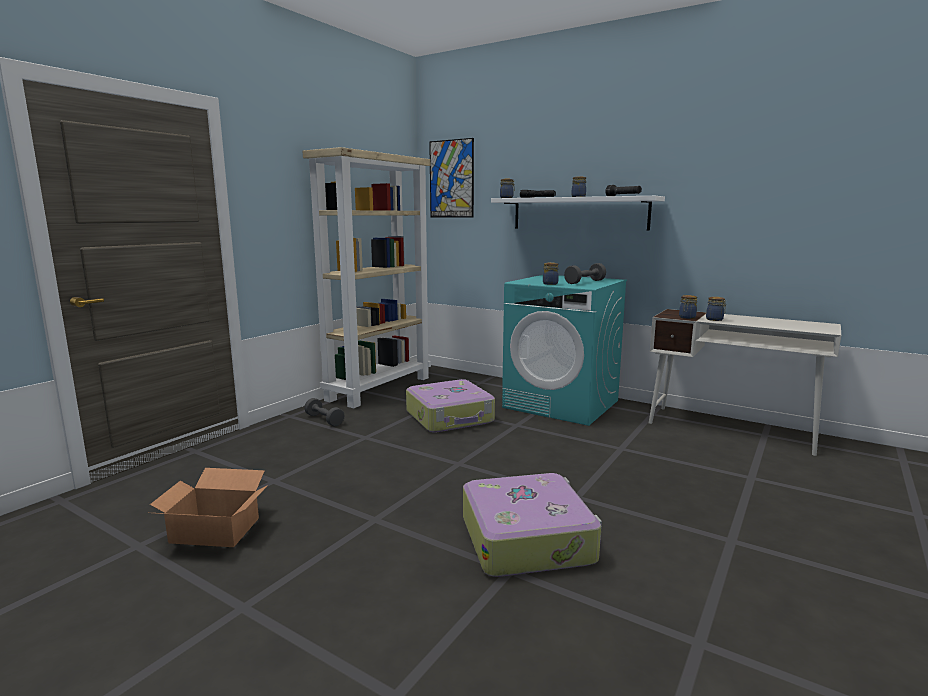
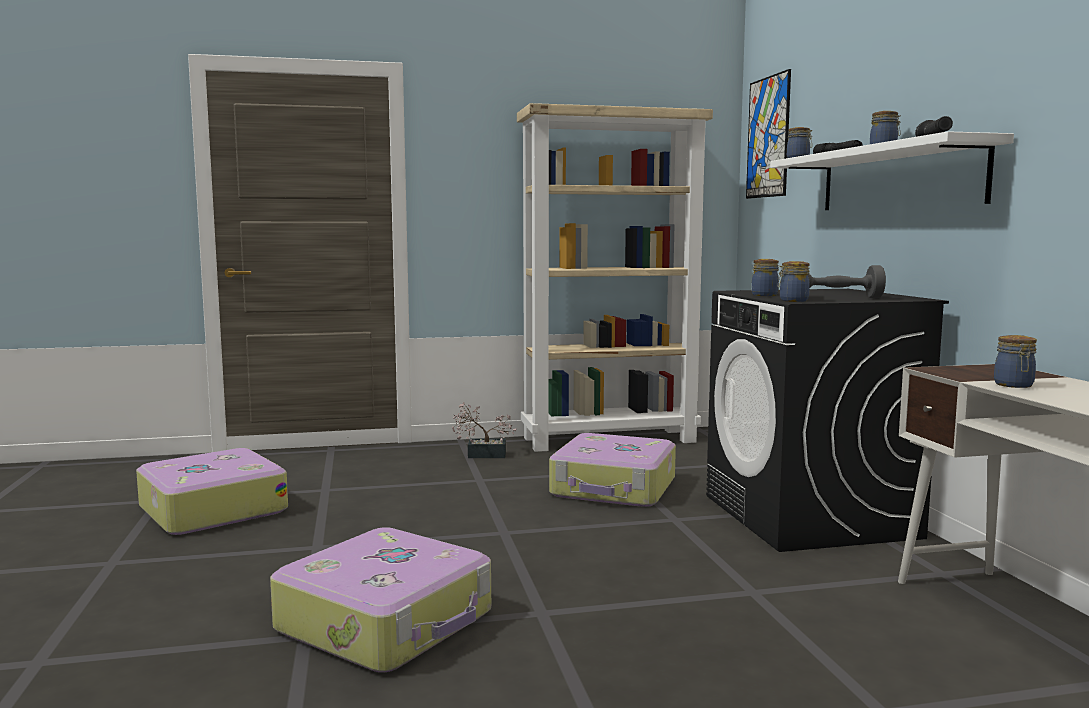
camera: 45 degrees right, 5 degrees down
(215, 531) = (211, 509): cardboard box -> suitcase
(324, 420) = (482, 454): grey dumbbell -> potted plant
(562, 404) = (809, 516): turquoise washing machine -> black washing machine
(687, 317) = (967, 376): jar -> jar (792, 301)

